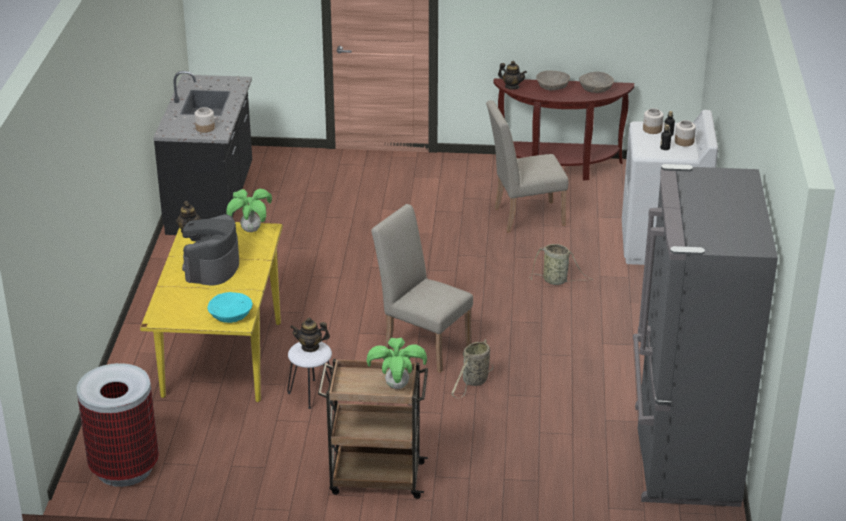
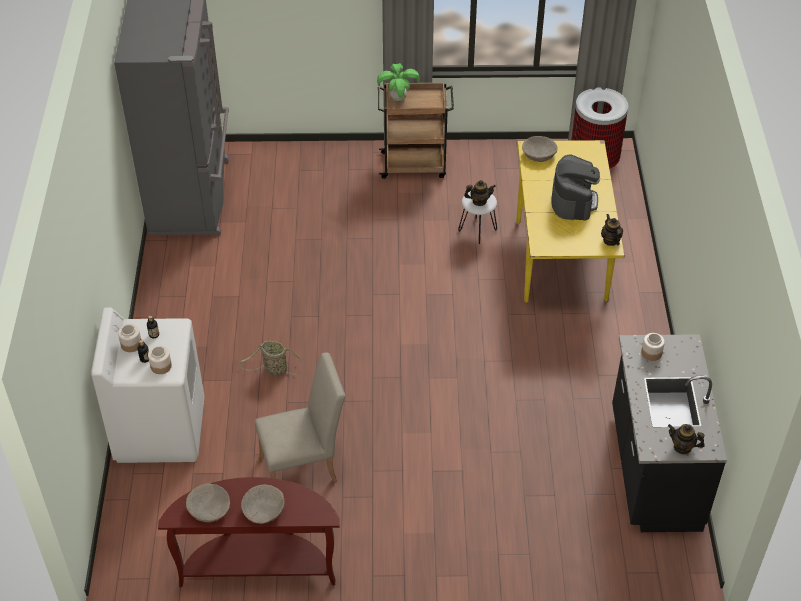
camera: 175 degrees right, 15 degrees up
(231, 315) = (538, 154): turquoise bowl -> beige bowl
(251, 230) = (556, 245): potted plant -> none
(422, 344) = (395, 285): beige chair -> none
(474, 381) = (348, 249): basket -> none
(512, 87) = (315, 505): teapot -> teapot (682, 447)

